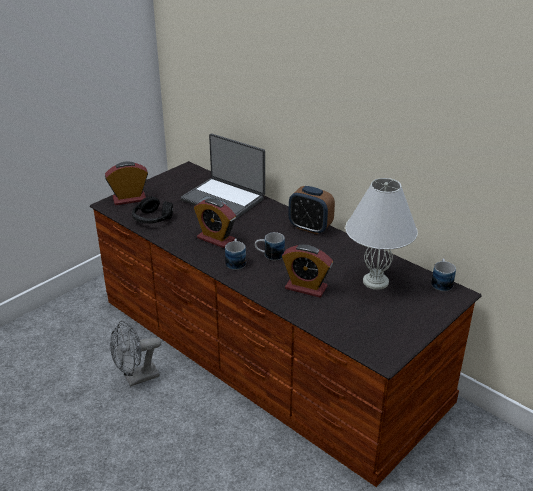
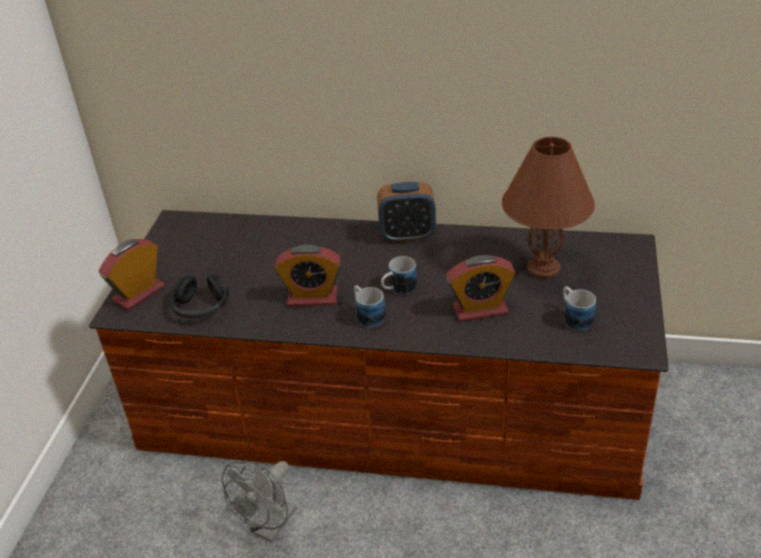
camera: 30 degrees left, 5 degrees up
(224, 199) = (266, 242): laptop -> none
(376, 282) = (544, 268): white table lamp -> brown table lamp
(441, 282) = (606, 238): mug -> mug (574, 317)

